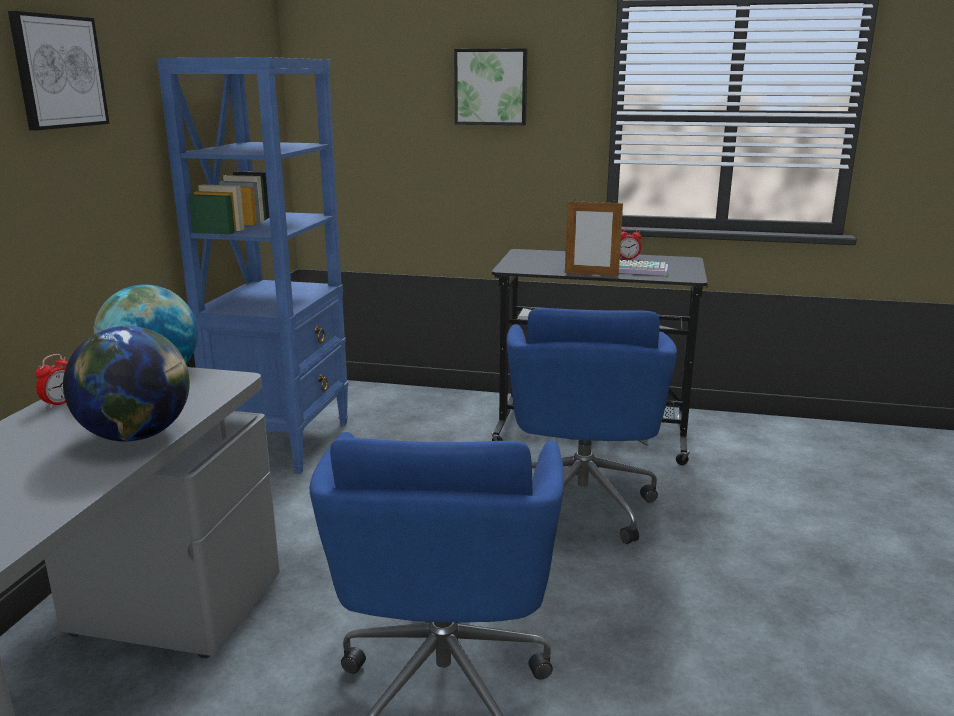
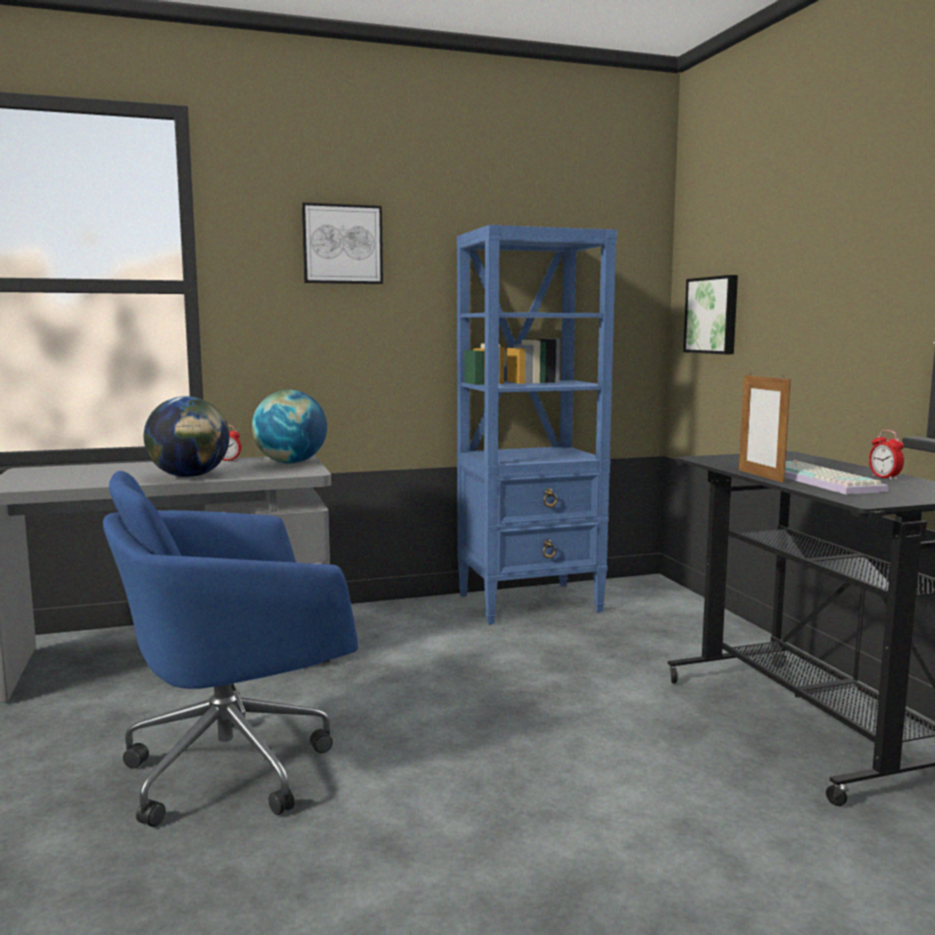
camera: 60 degrees right, 10 degrees down
(491, 87) = (819, 249): picture -> picture (713, 315)
(581, 503) = (621, 757): blue office chair -> none

